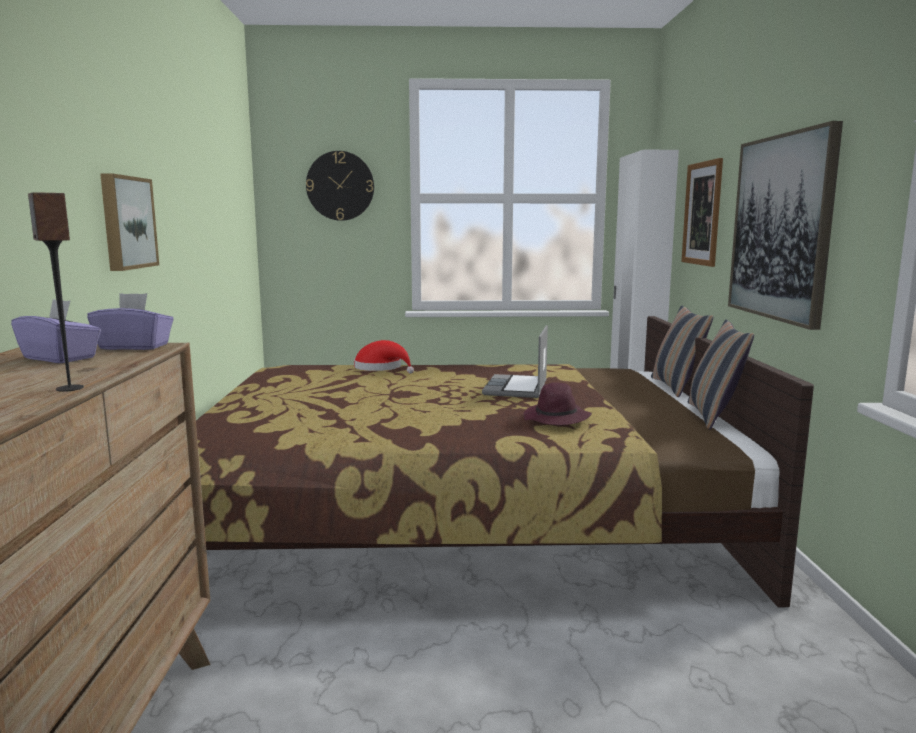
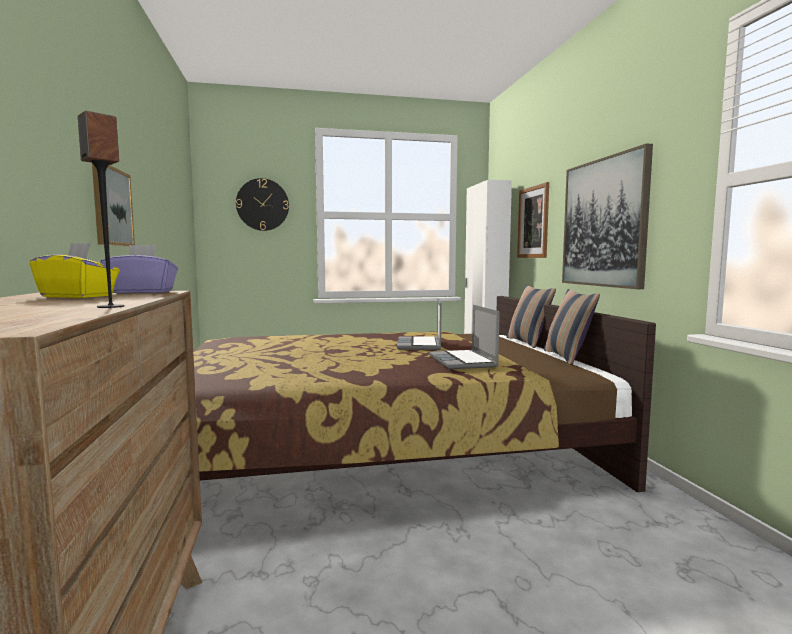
camera: 10 degrees left, 5 degrees down
(60, 358) = (78, 296): purple tissue box -> yellow tissue box
(381, 368) = (307, 336): red hat -> none
(557, 419) = (463, 361): purple hat -> laptop

